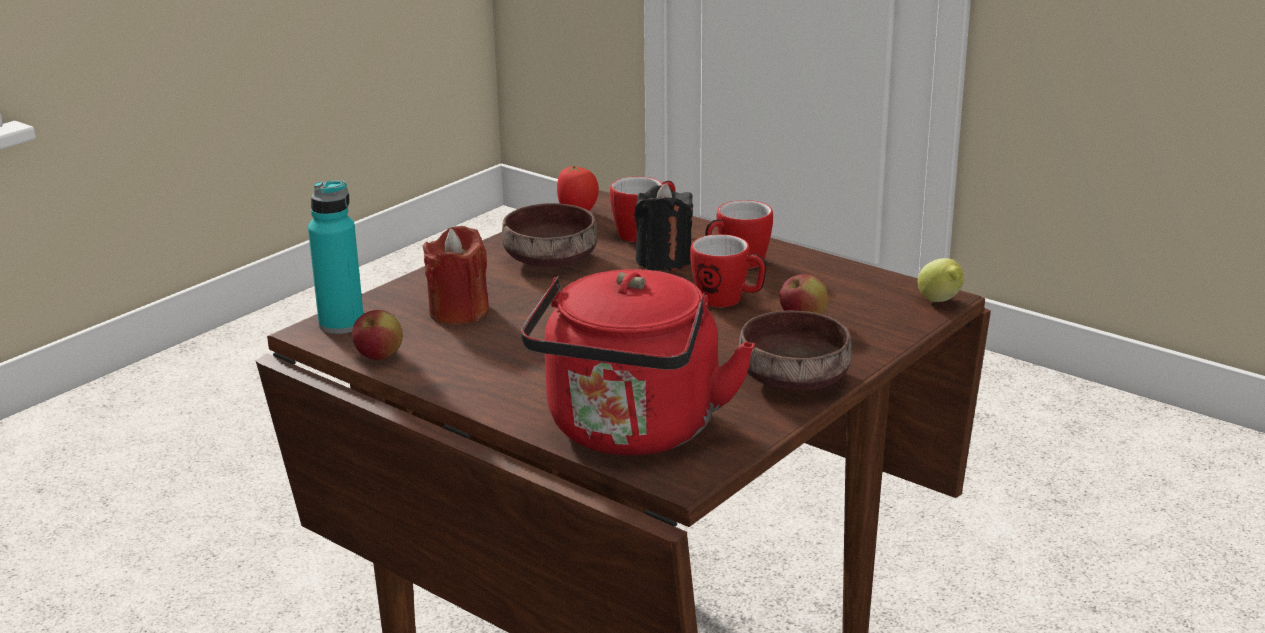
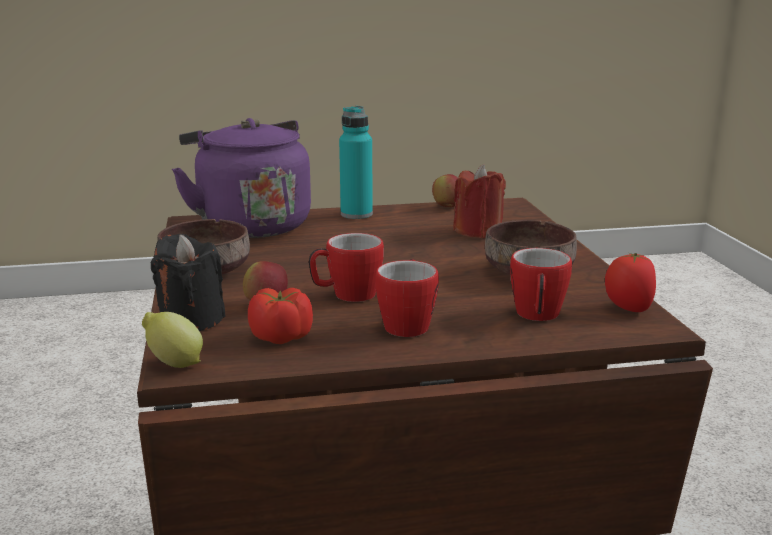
camera: 130 degrees right, 5 degrees down
(341, 324) = (509, 209): turquoise bottle -> turquoise bottle (356, 214)
(631, 433) = (250, 225): red kettle -> purple kettle
(663, 261) = (462, 303): black candle -> black candle (191, 320)
(838, 290) = (281, 337): none -> tomato

